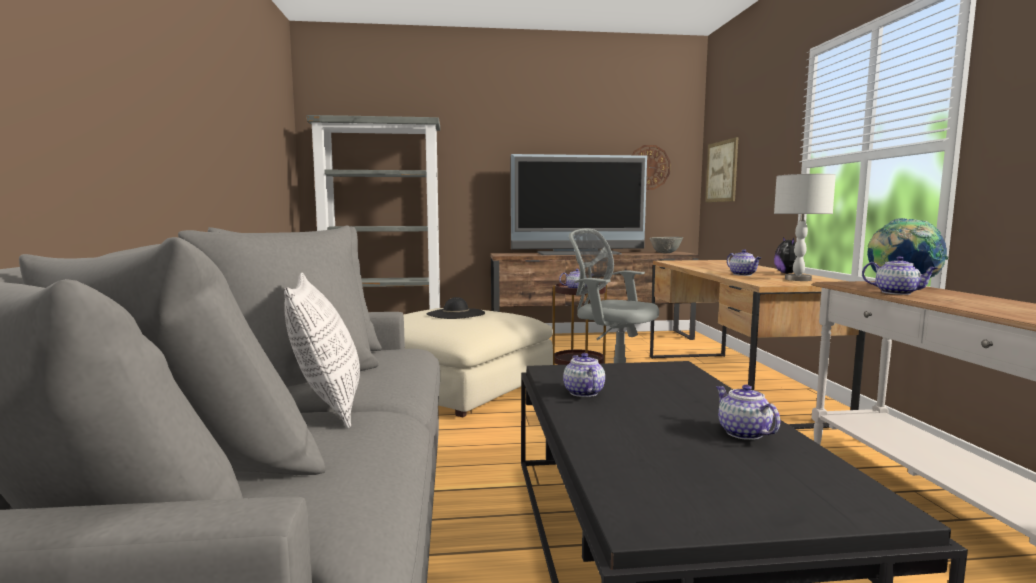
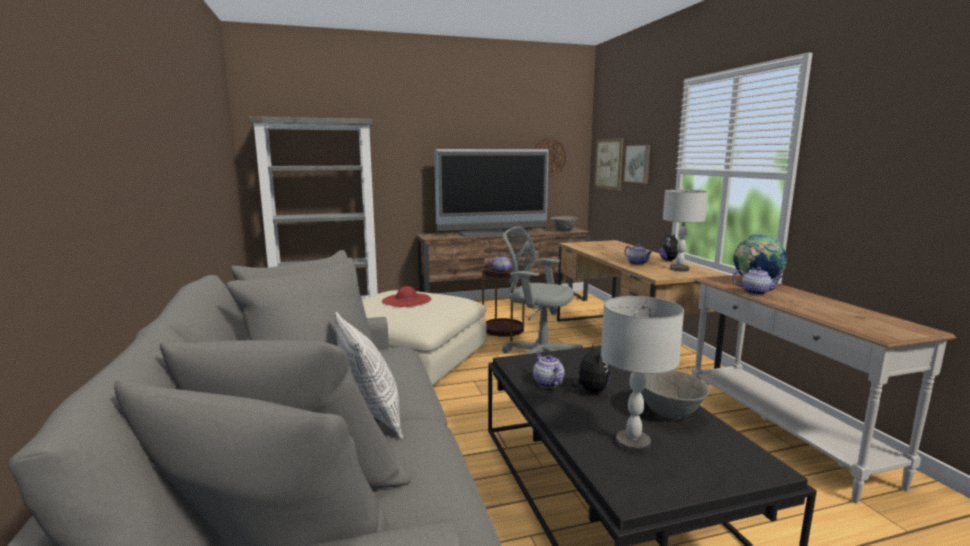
camera: 10 degrees left, 5 degrees up
(456, 314) = (406, 300): black hat -> red hat
(638, 403) = (590, 391): none -> plush toy
(672, 462) = (633, 443): none -> grey table lamp
(742, 432) = (669, 413): teapot -> grey bowl
(755, 164) = (638, 163): none -> picture

